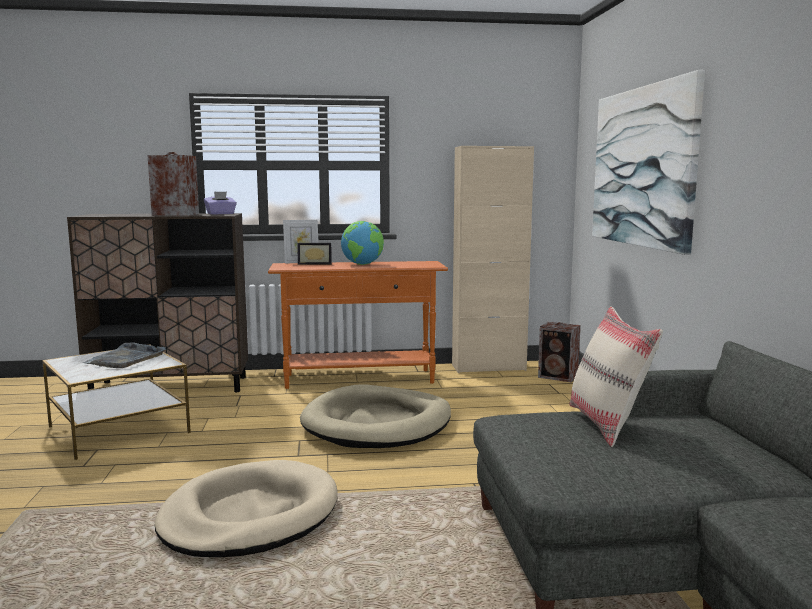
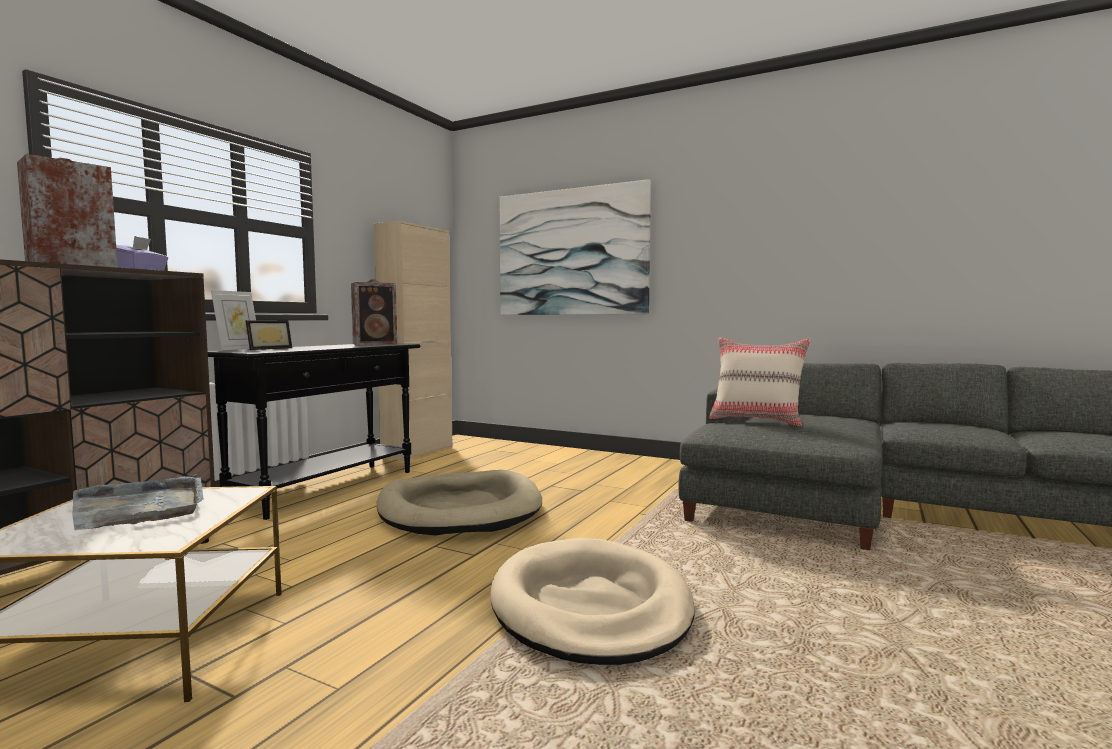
camera: 55 degrees left, 5 degrees down
(360, 379) = (328, 488): orange console table -> black console table
(363, 264) = (327, 346): globe -> none
(559, 377) = (486, 444): speaker -> speaker (376, 344)

